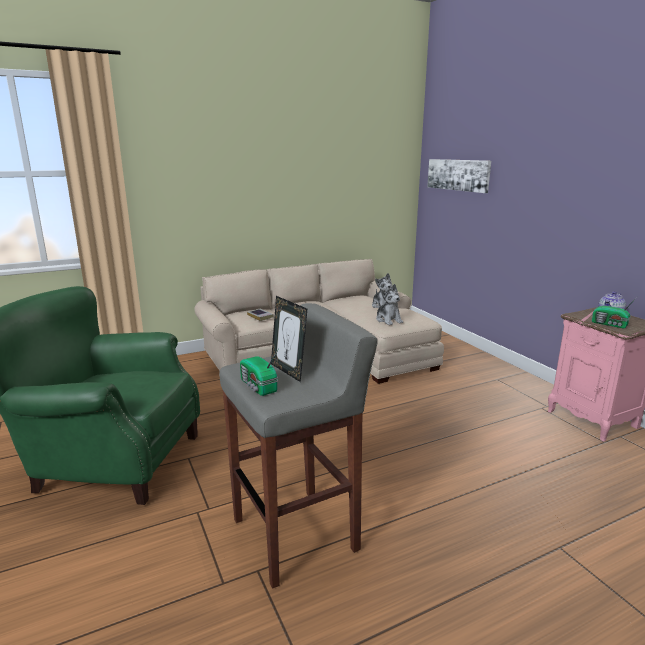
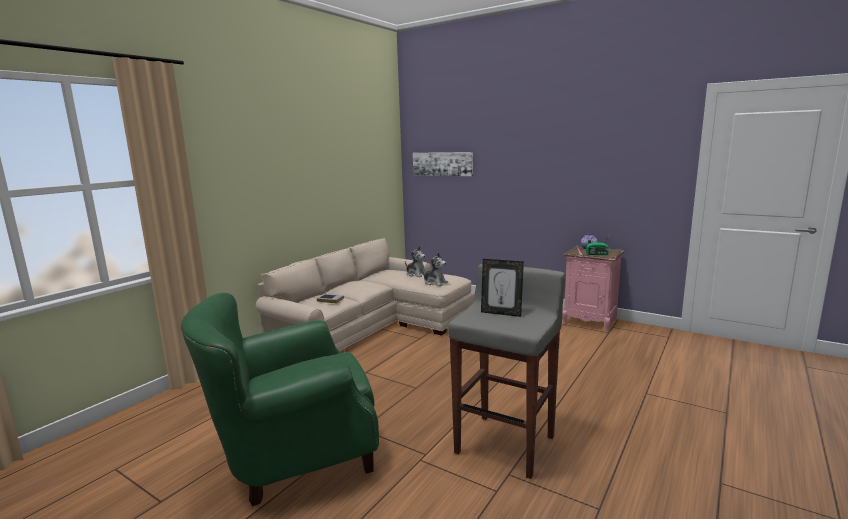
camera: 30 degrees left, 5 degrees down
(258, 386) = (502, 325): radio -> none

